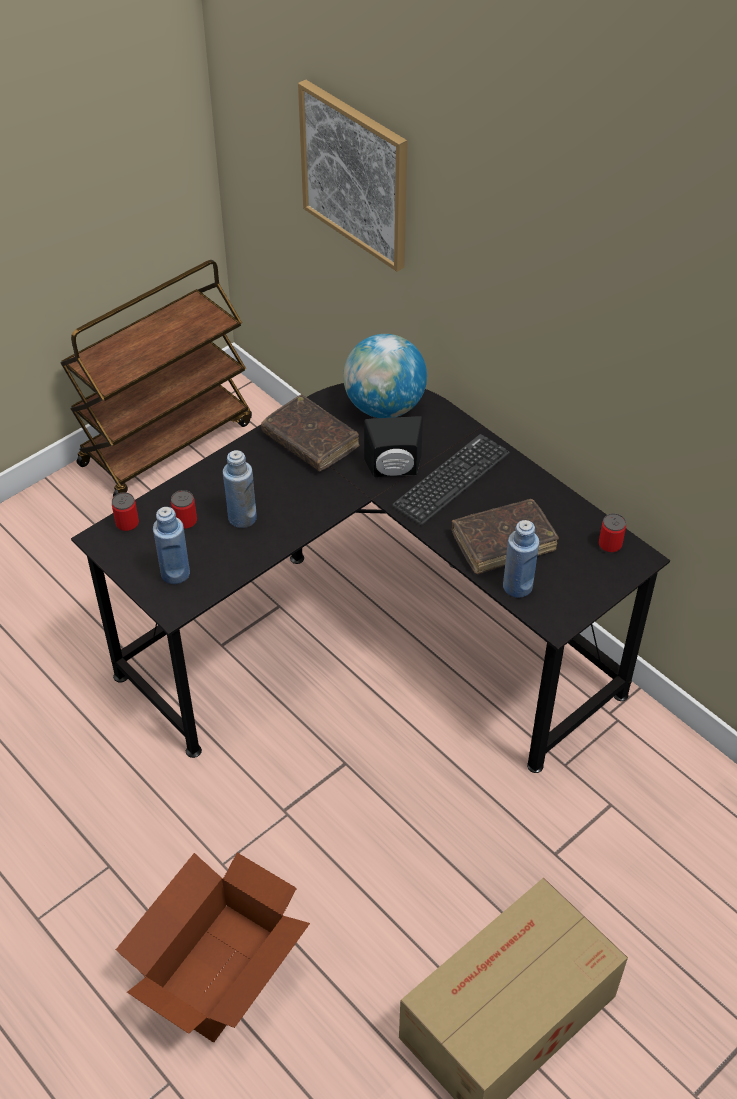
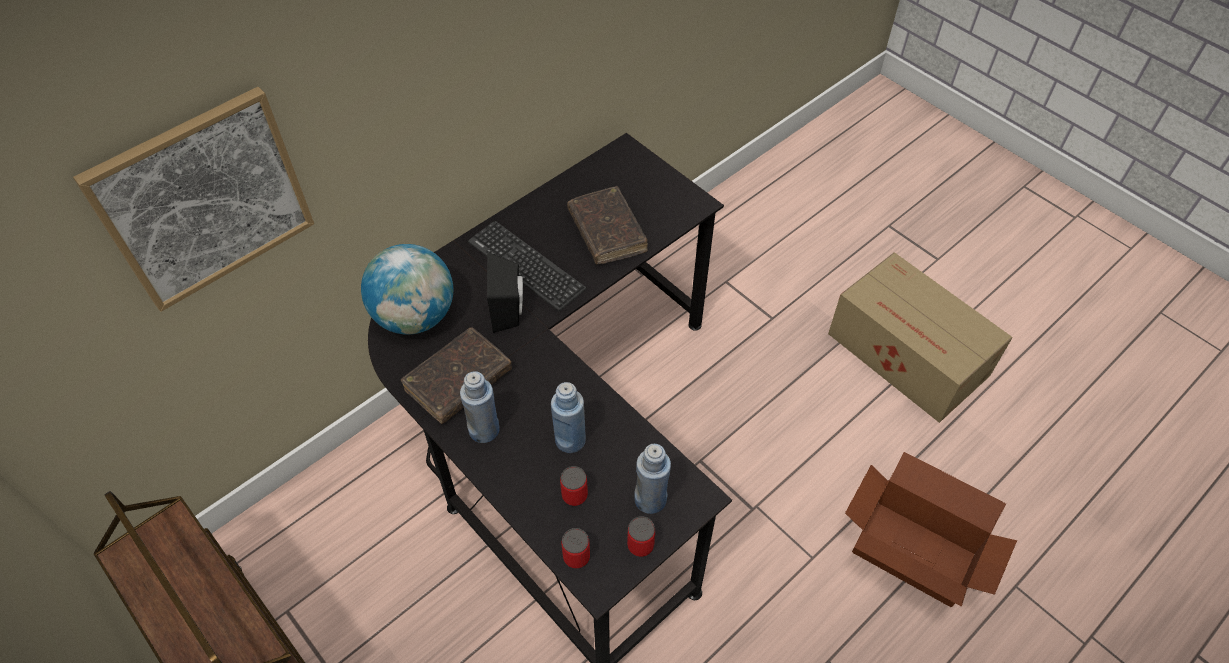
camera: 90 degrees left, 5 degrees up
(517, 587) = (659, 225): blue bottle -> blue bottle (484, 430)
(610, 545) = (610, 165): can -> can (640, 545)

